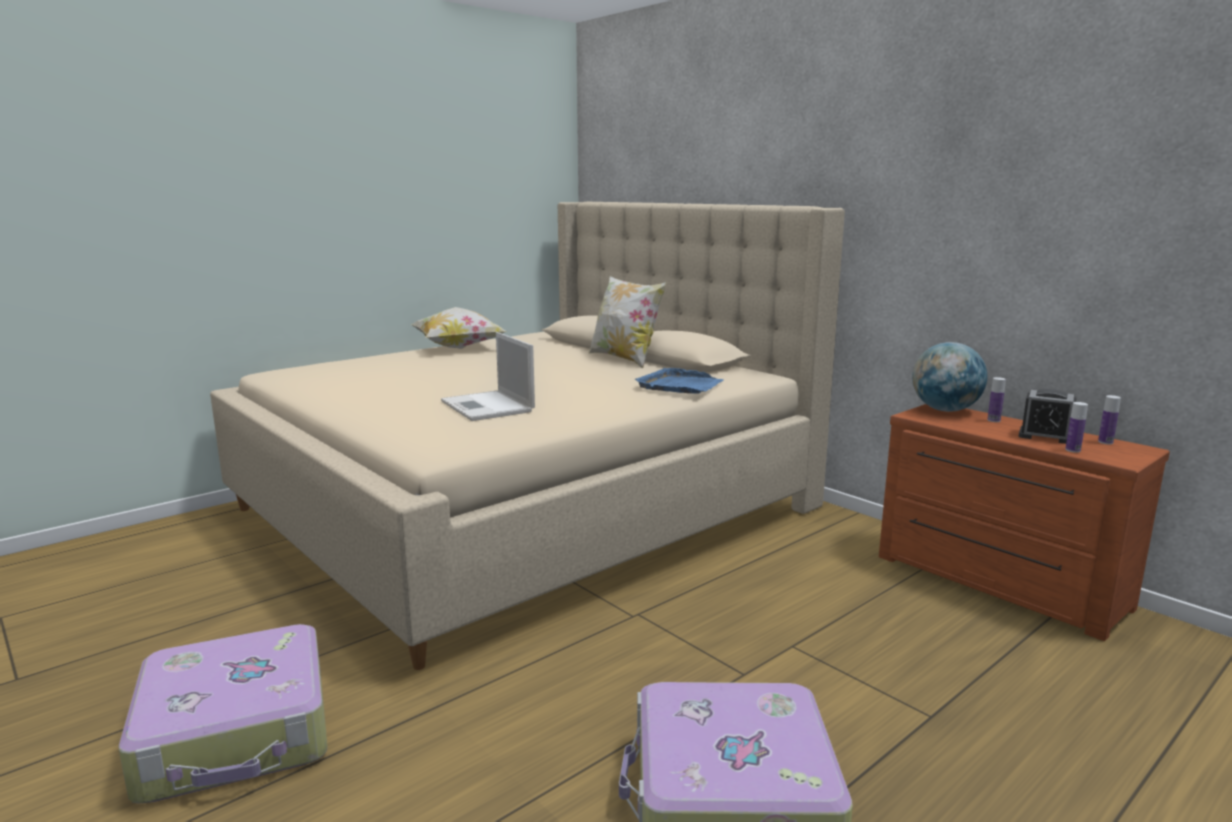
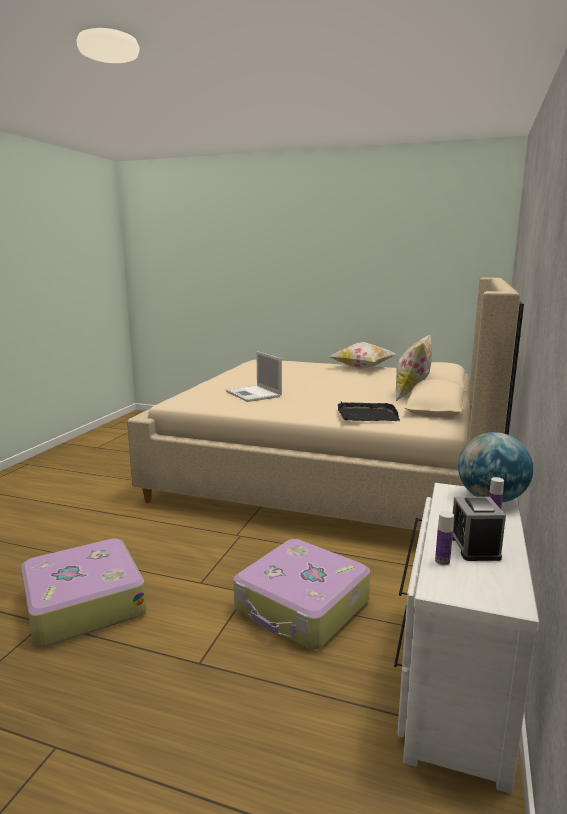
camera: 60 degrees right, 0 degrees up
(237, 733) = (83, 488): suitcase -> suitcase (302, 607)
(488, 407) = (254, 394): laptop -> laptop turned 60 degrees counterclockwise
(680, 385) = (367, 415): blue tray -> black tray
(996, 583) = (453, 678): brown dresser -> white dresser
(1105, 442) = (504, 579): bottle -> none

